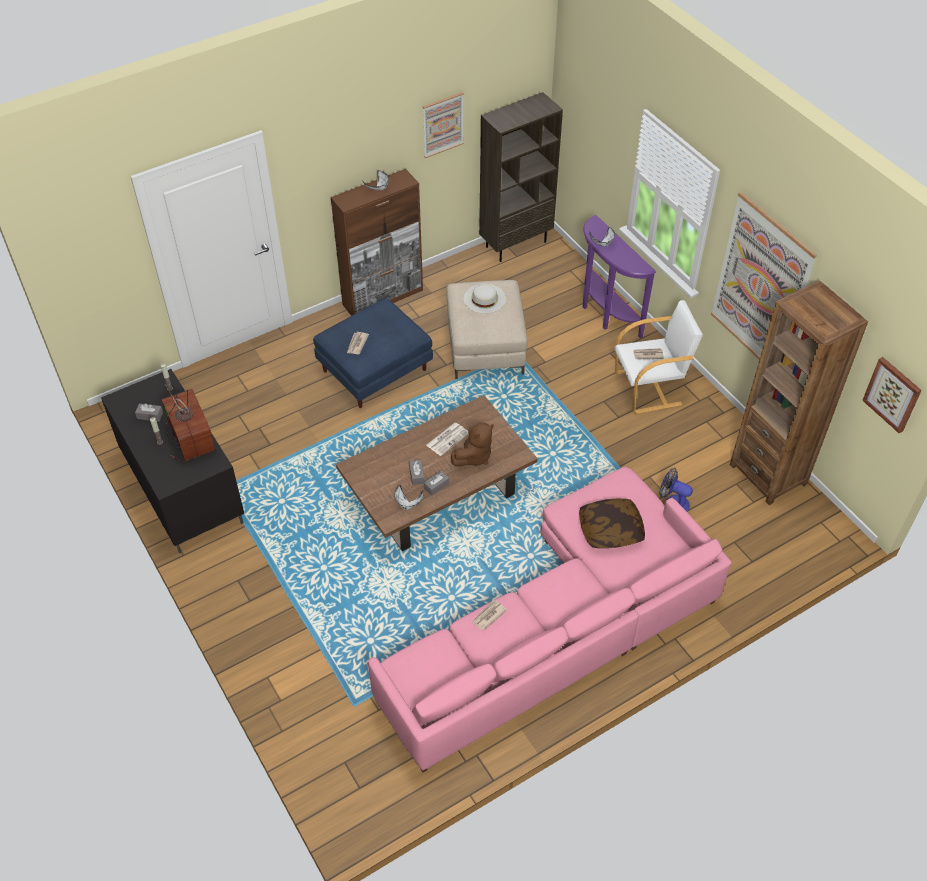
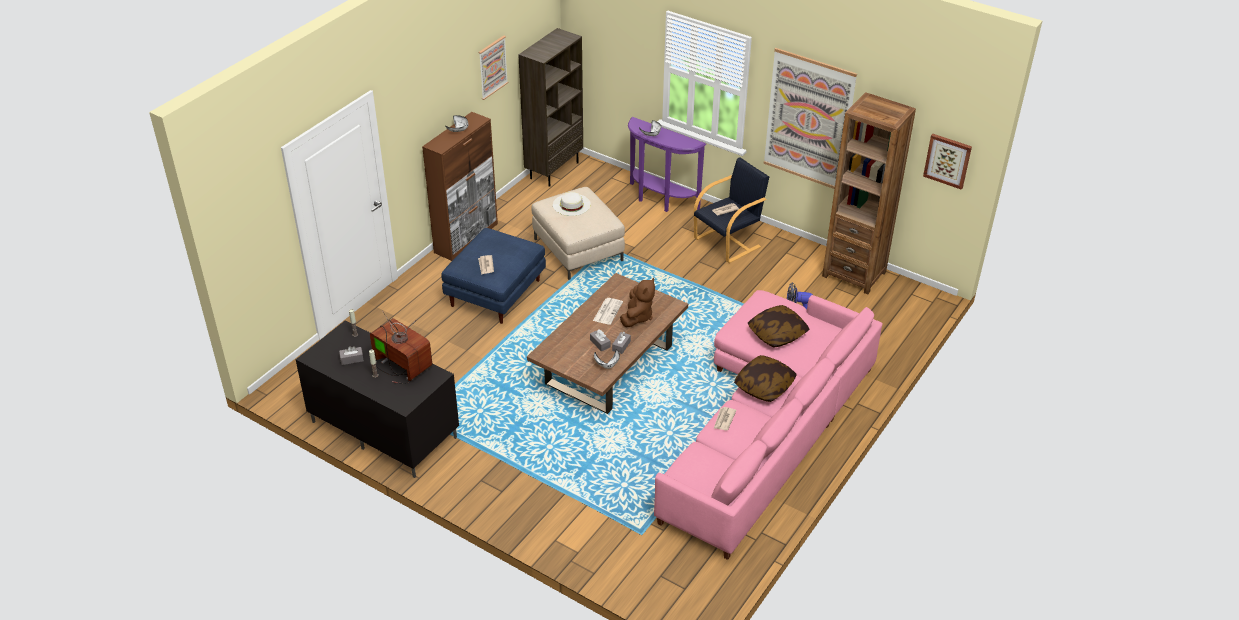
camera: 25 degrees left, 10 degrees down
(557, 590) = (764, 386): none -> pillow
(649, 388) = (728, 242): white armchair -> black armchair

